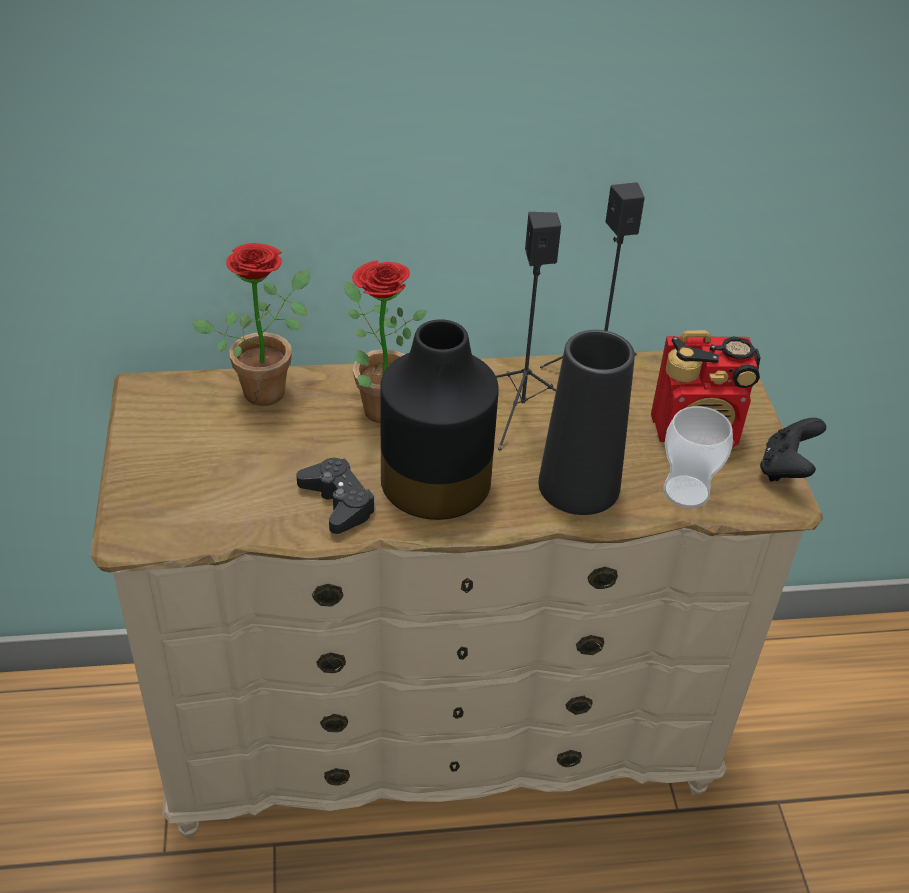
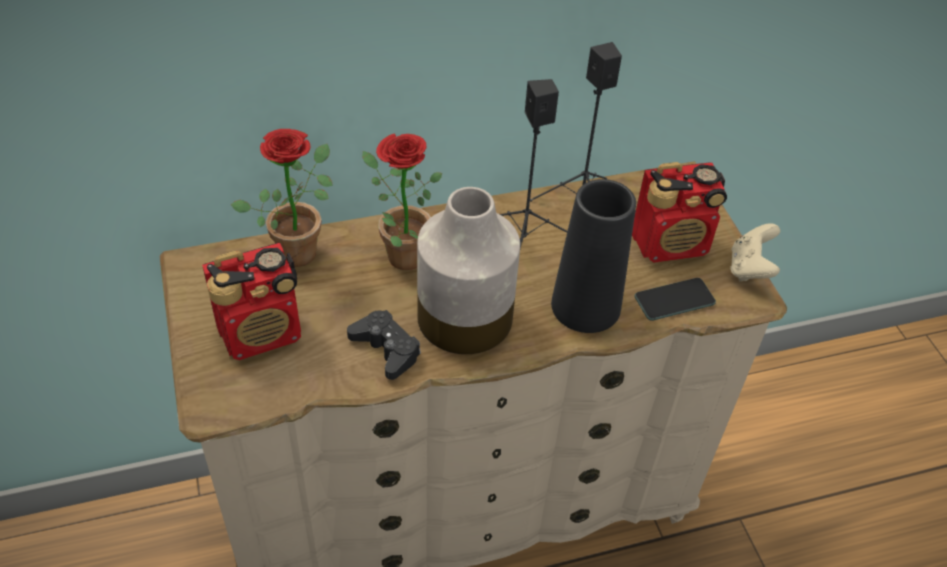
camera: 10 degrees left, 5 degrees up
(204, 469) = (262, 333): none -> radio
(436, 478) = (465, 315): black vase -> beige vase
(686, 492) = (674, 300): cup -> phone
(786, 469) = (750, 268): black game controller -> beige game controller

